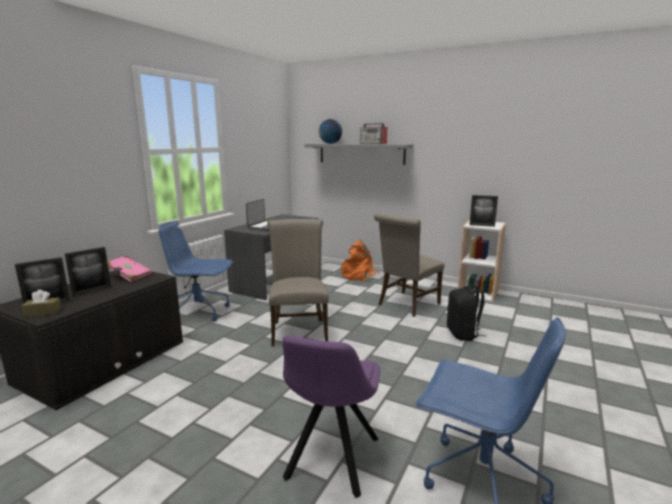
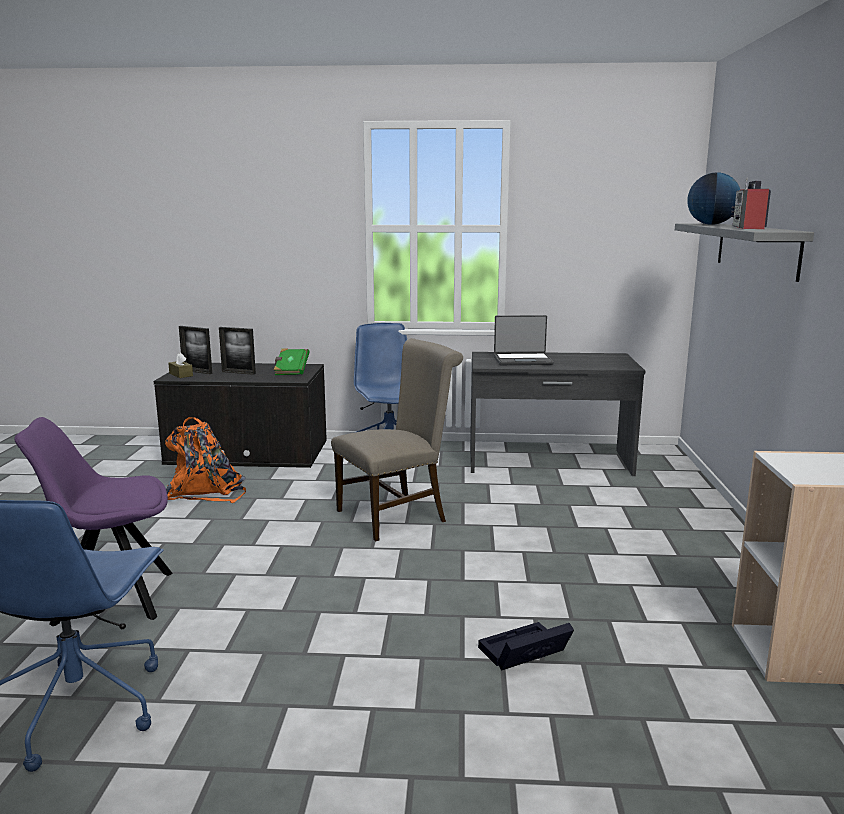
camera: 65 degrees right, 0 degrees up
(128, 276) = (291, 371): pink book -> green book
(359, 275) = (678, 510): orange backpack -> orange backpack (206, 492)
(406, 305) = (595, 576): beige chair -> none
(463, 334) = (523, 653): black backpack -> black storage box
(482, 225) = (800, 466): picture frame -> none

